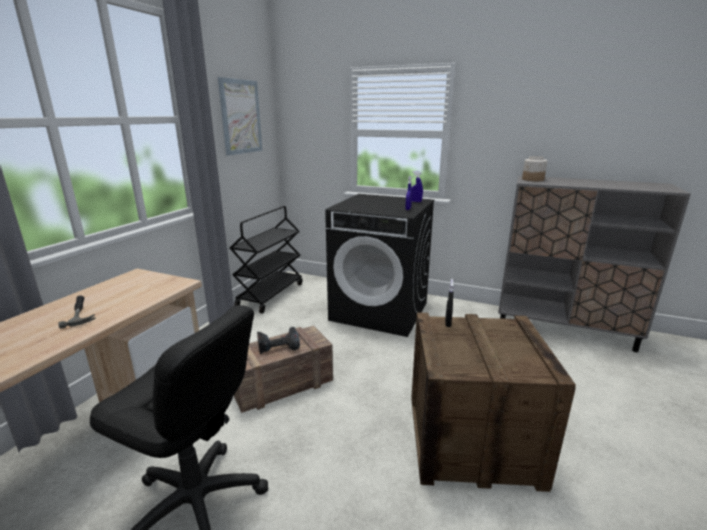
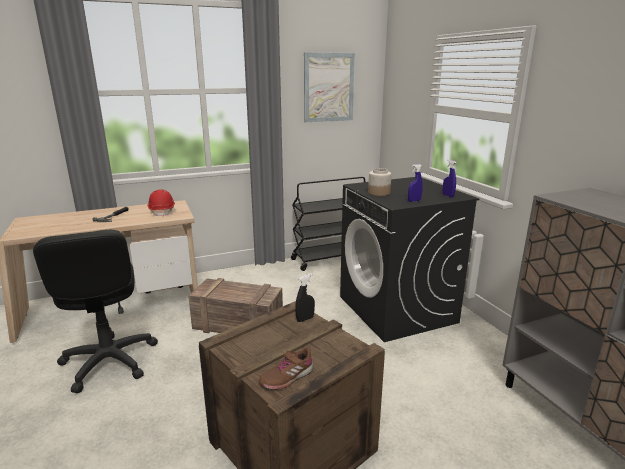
camera: 45 degrees right, 0 degrees up
(142, 287) = (162, 211): none -> red hard hat
(279, 345) = (238, 290): power drill -> none
(524, 362) = (287, 377): none -> brown shoe
(532, 179) = (580, 195): jar -> jar (378, 193)

